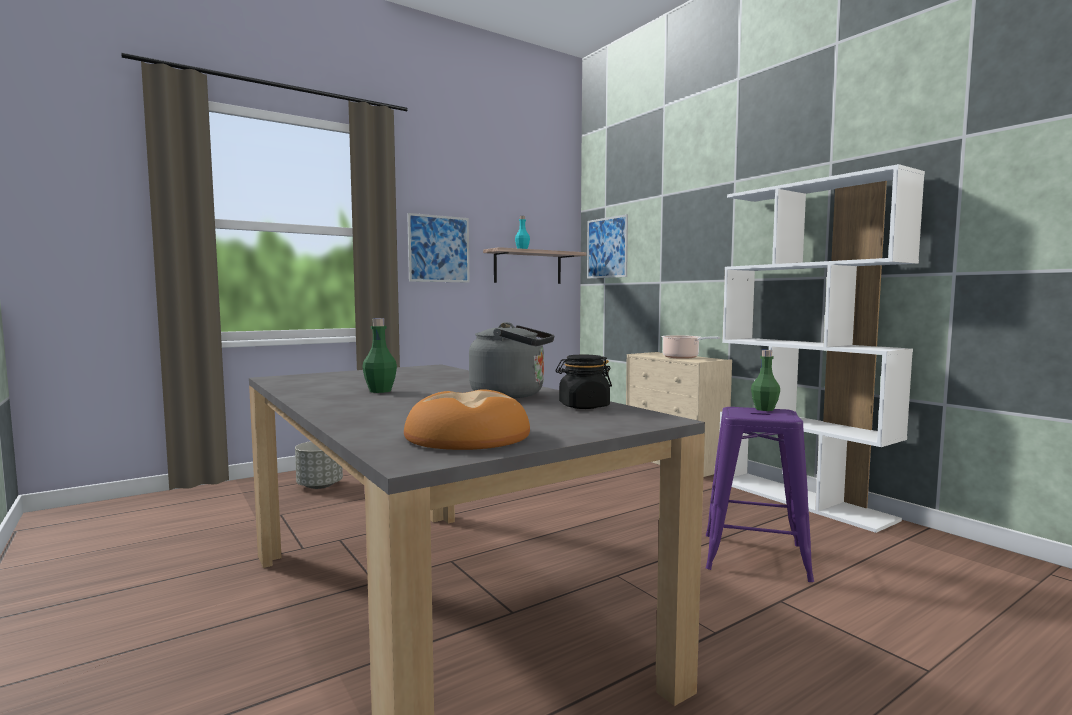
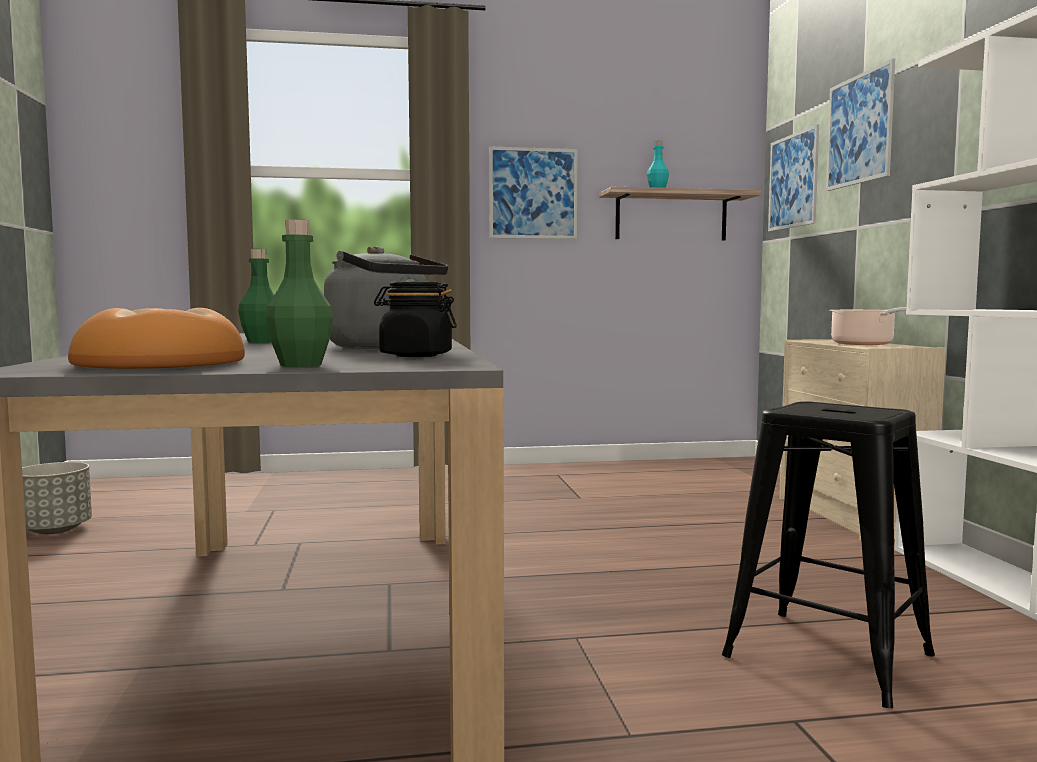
camera: 25 degrees right, 0 degrees up
(319, 485) = (345, 488): grey planter -> grey planter (55, 530)
(660, 222) = (859, 129): none -> picture
(754, 556) = (826, 655): purple stool -> black stool
(764, 409) = (859, 407): green bottle -> green bottle (301, 365)

